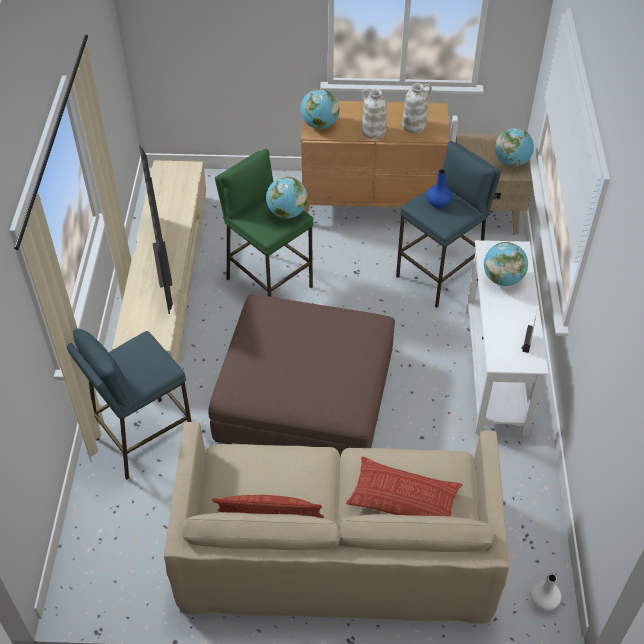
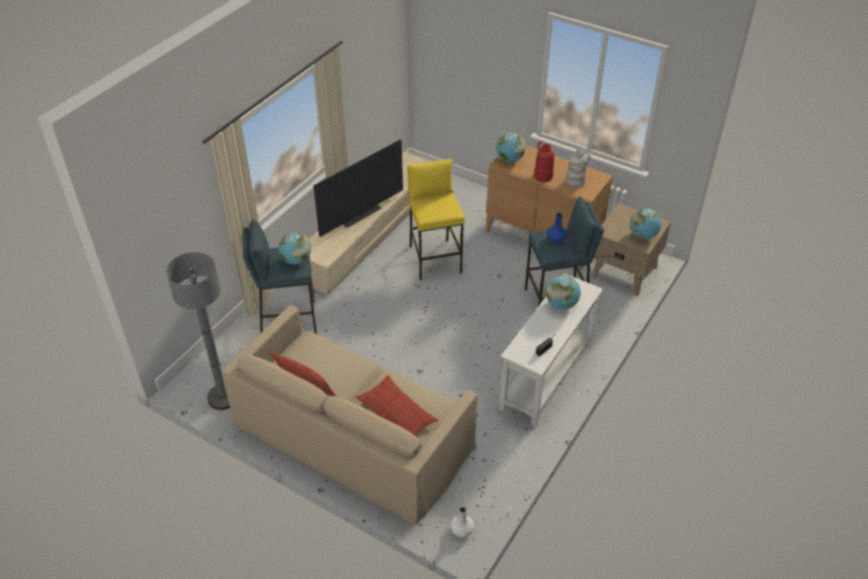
camera: 30 degrees right, 5 degrees down
(137, 584) = (223, 397): none -> grey floor lamp
(162, 264) = (361, 216): television -> television turned 150 degrees counterclockwise
(268, 282) = (435, 259): green stool -> yellow stool
(287, 213) = (447, 208): globe -> globe (296, 260)
(305, 394) = (405, 336): brown ottoman -> none
(373, 132) = (543, 176): white vase -> red vase

